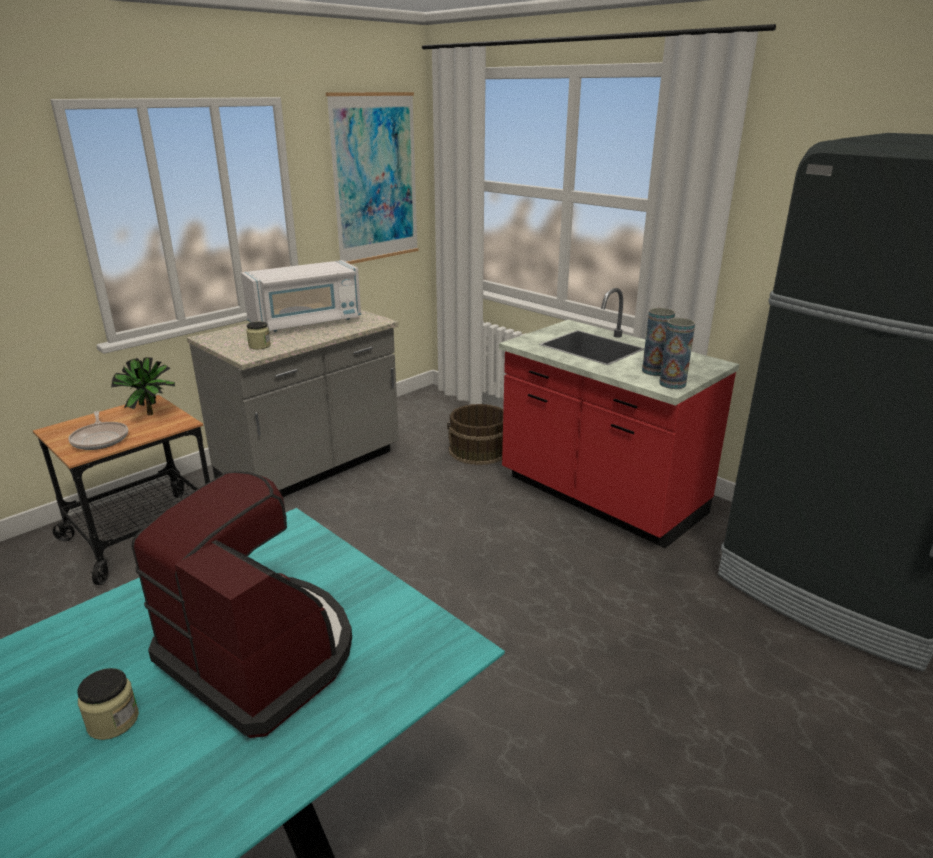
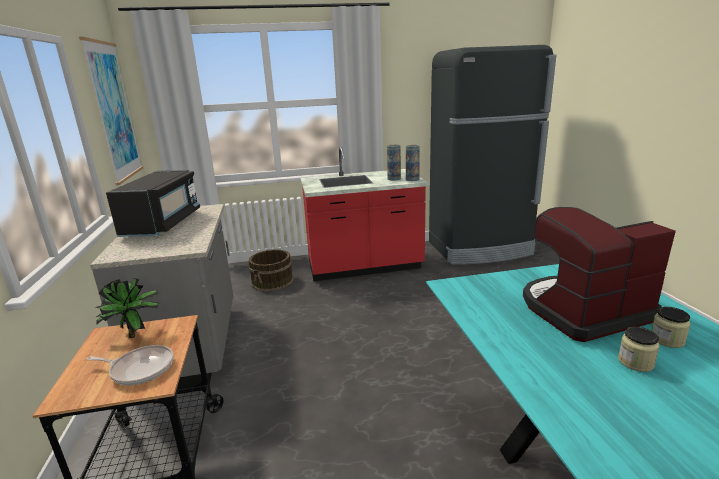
camera: 55 degrees left, 5 degrees down
(259, 346) = (179, 242): jar -> jar (667, 340)
(306, 322) = (163, 224): white microwave -> black microwave

